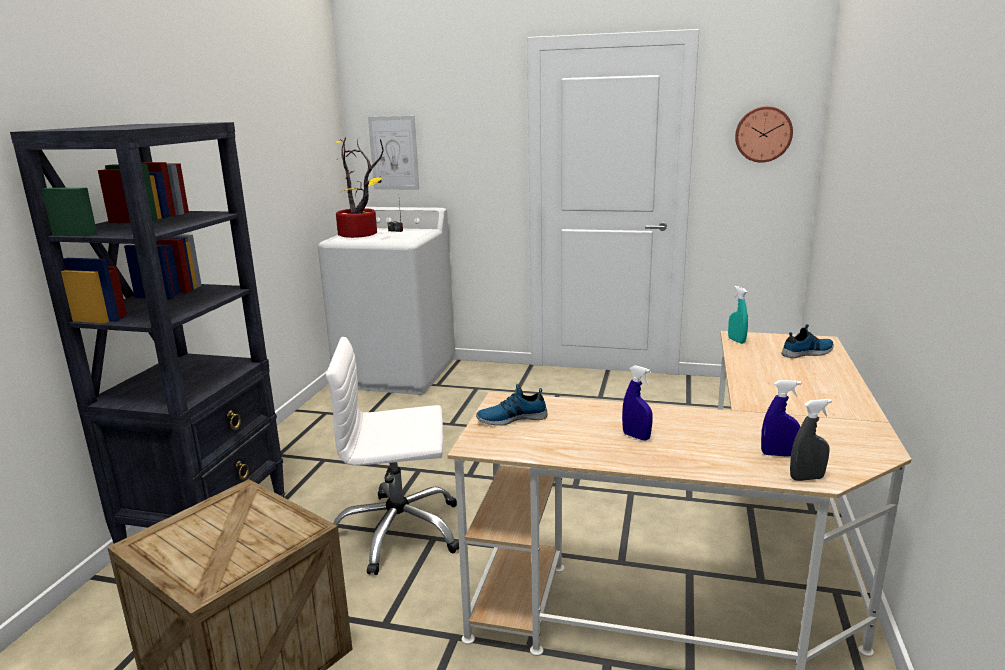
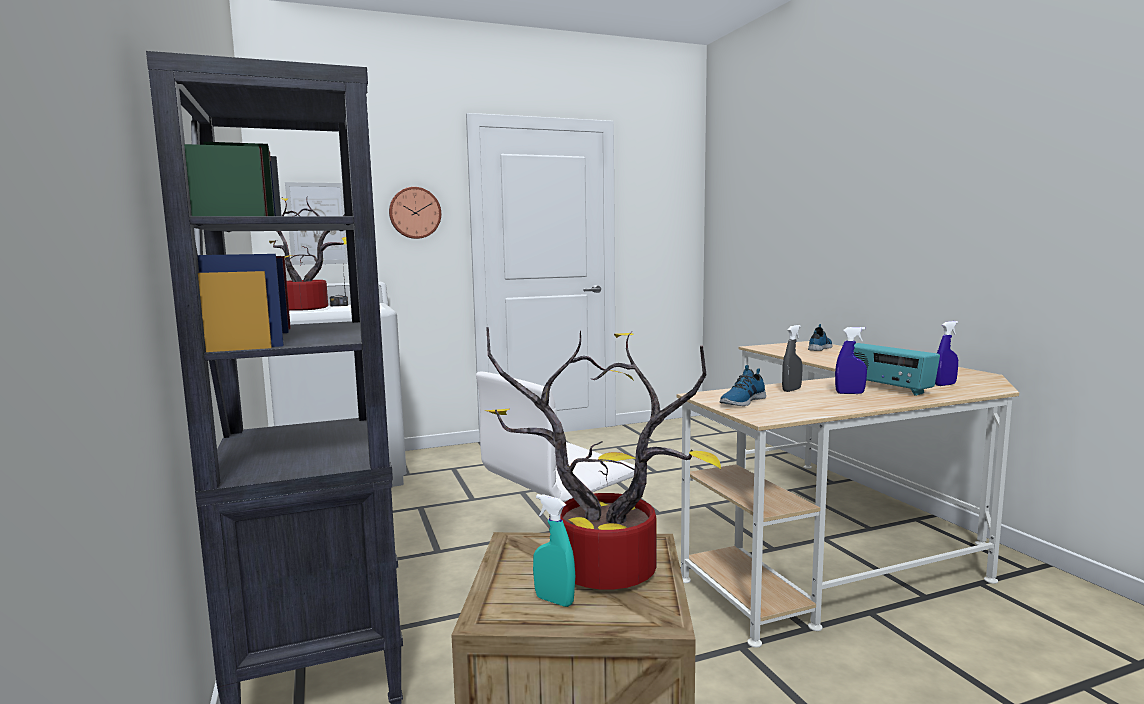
camera: 35 degrees left, 10 degrees down
(238, 537) = (596, 571): none -> potted plant
(695, 440) = (886, 388): none -> radio
(736, 341) = (764, 349): turquoise spray bottle -> turquoise spray bottle (554, 600)
(763, 134) = (665, 209): wall clock -> wall clock (415, 213)
(807, 478) = (988, 390): grey spray bottle -> grey spray bottle (791, 390)

